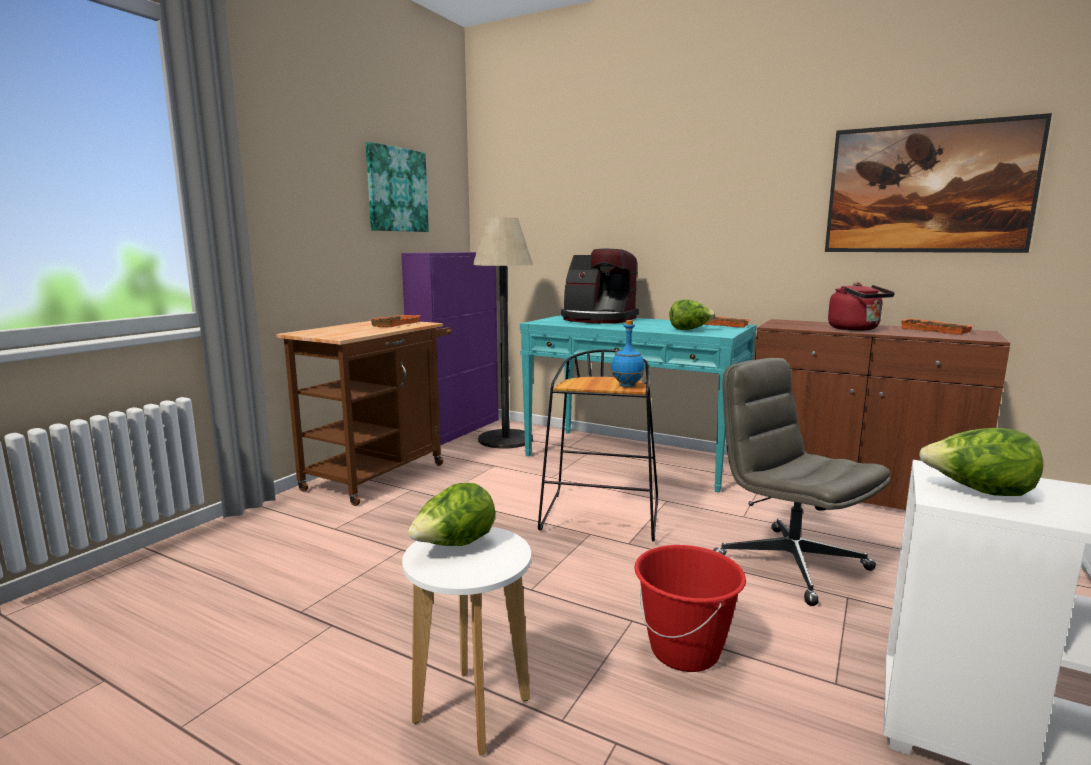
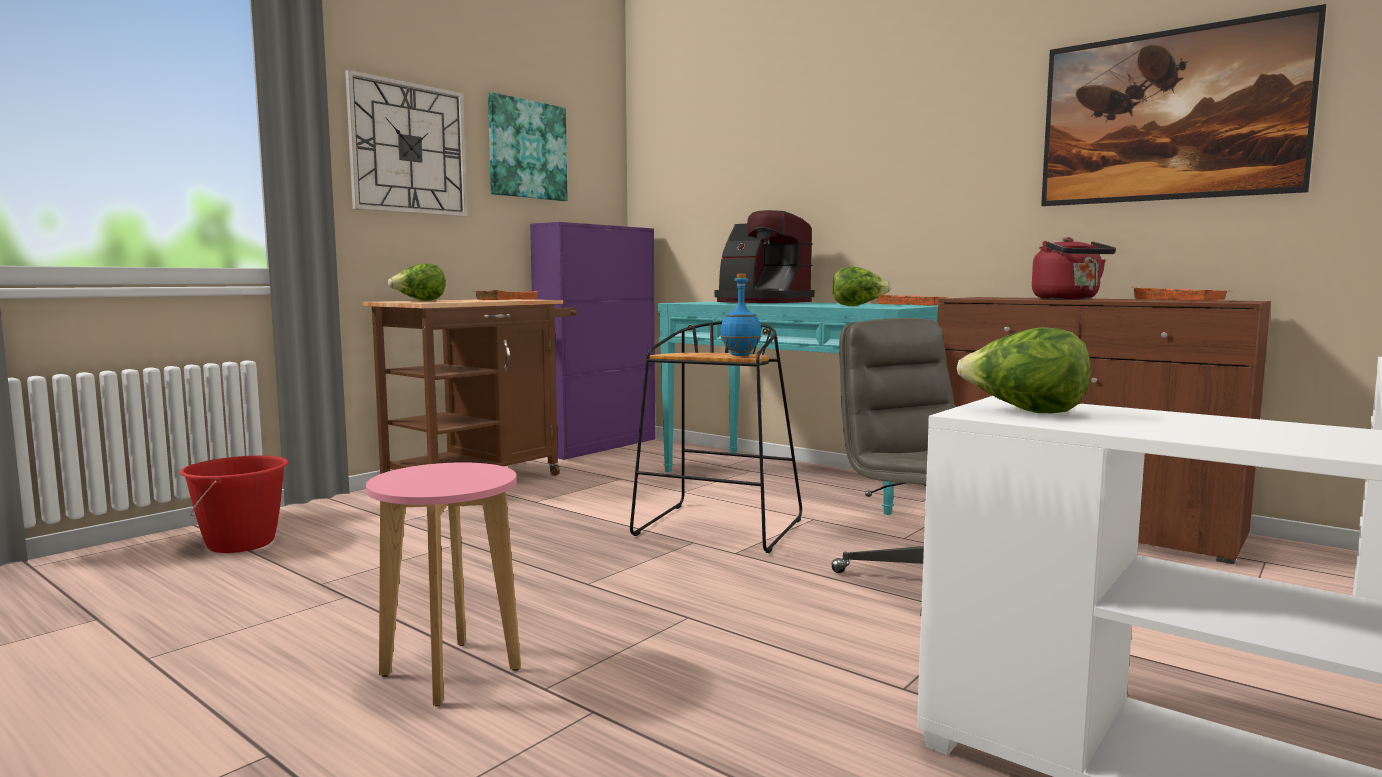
camera: 10 degrees right, 5 degrees down
(305, 194) = (408, 148): none -> wall clock
(454, 545) = (435, 472): lettuce -> lettuce (420, 300)
(472, 711) = (450, 672): white stool -> pink stool
(505, 439) = (651, 456): floor lamp -> none
(685, 651) = (733, 646): red bucket -> red bucket (241, 543)

